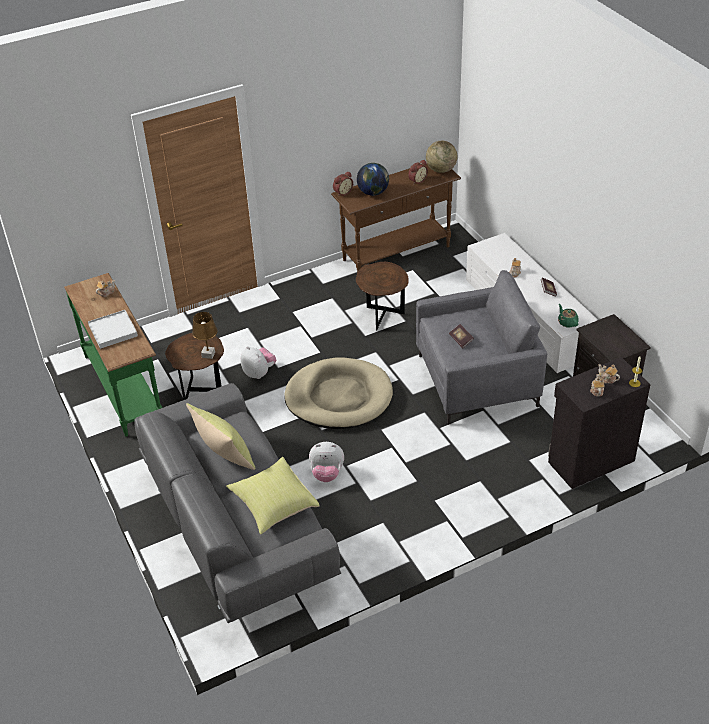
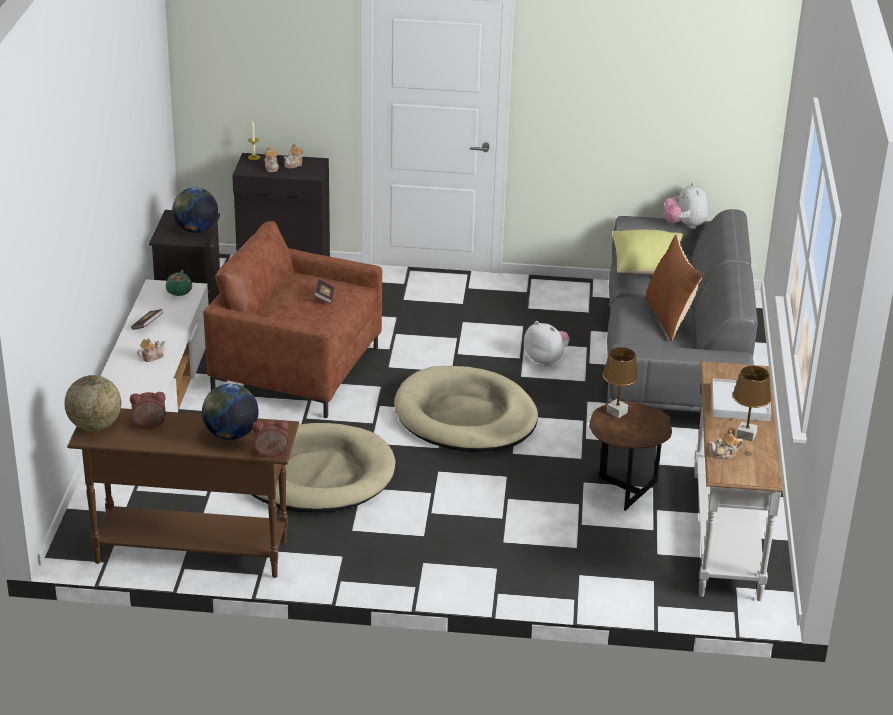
camera: 150 degrees left, 10 degrees down
(99, 310) = (746, 435): none -> brown table lamp
(124, 388) = (724, 535): green console table -> white console table
(224, 456) = (669, 318): yellow pillow -> brown pillow
(259, 373) = (535, 480): plush toy -> plush toy (685, 225)
(382, 318) = (318, 475): brown side table -> beige dog bed
(477, 380) = (296, 369): grey armchair -> brown armchair
(603, 339) = (195, 230): none -> globe

